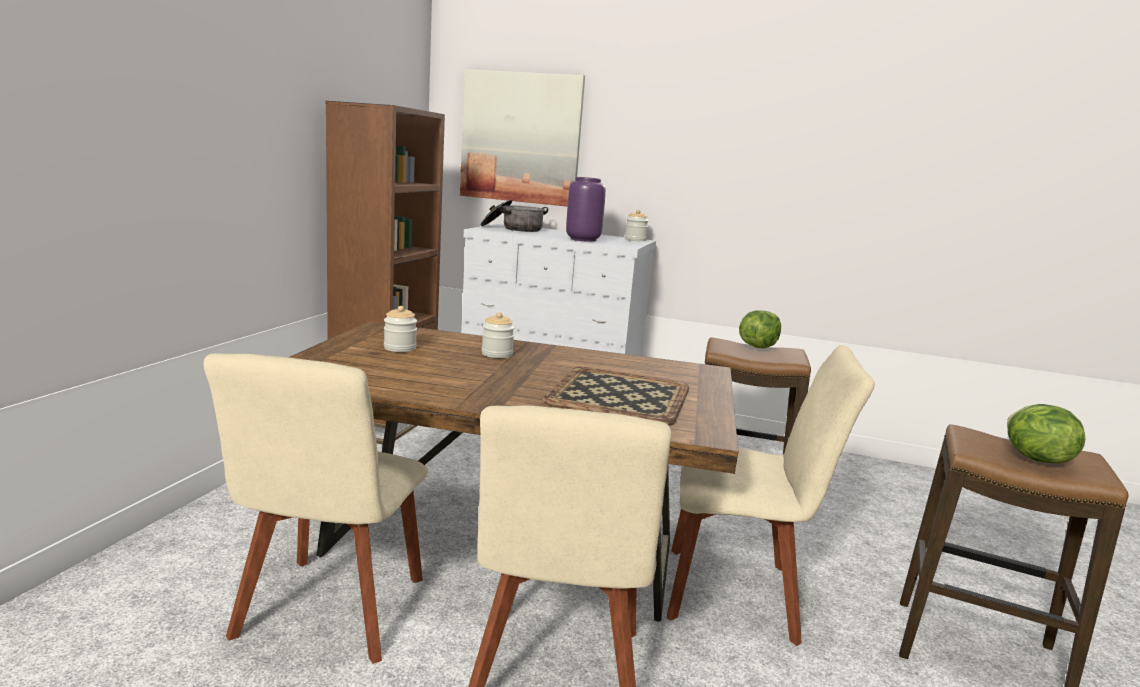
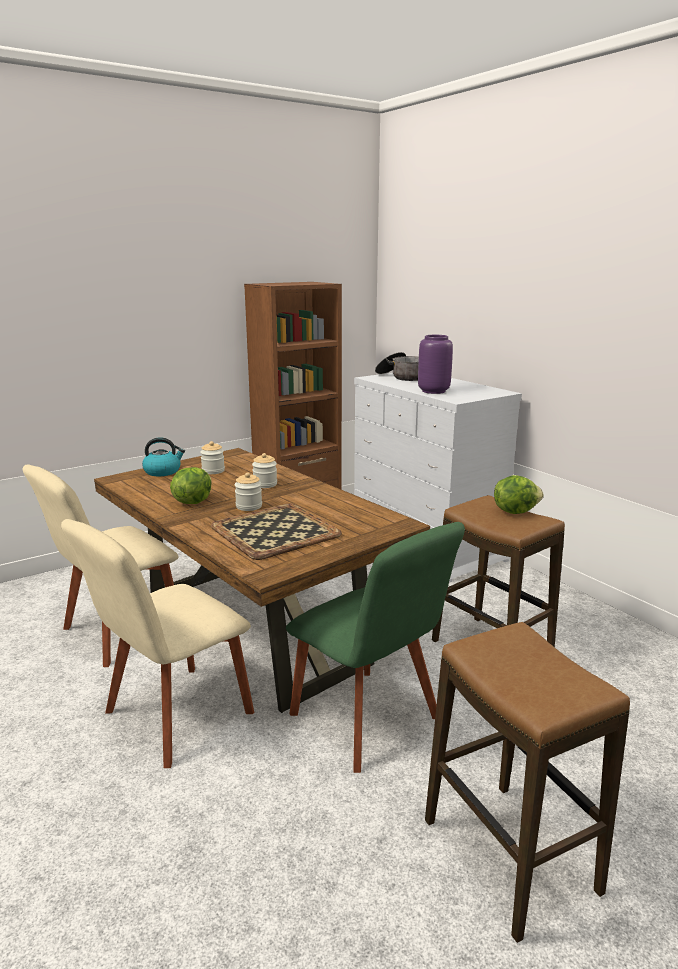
camera: 40 degrees right, 5 degrees up
(332, 356) = (163, 471): none -> kettle
(521, 138) = (431, 295): picture -> none
(635, 240) = (495, 392): jar -> jar (249, 506)
(739, 593) = (369, 720): beige chair -> green chair
(1035, 459) = (522, 674): lettuce -> lettuce (192, 501)

